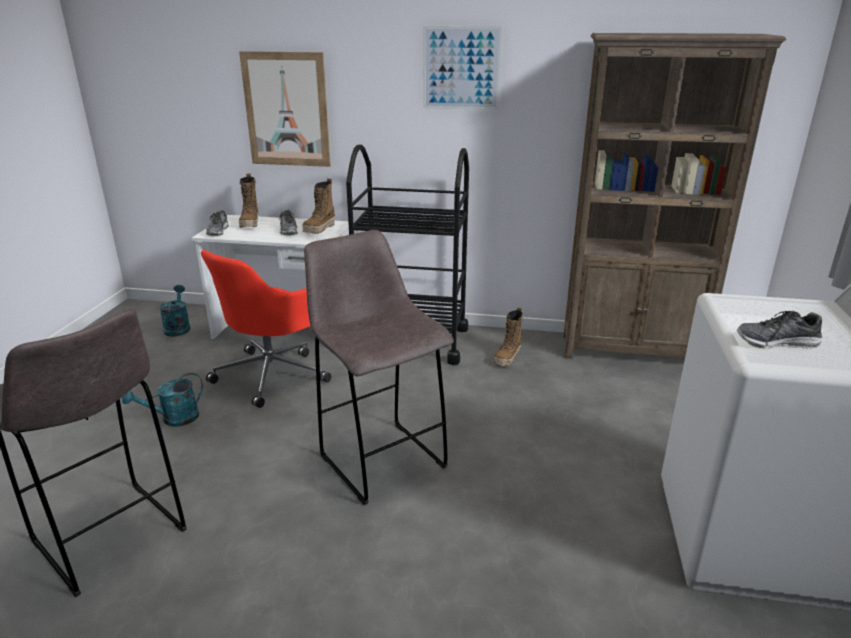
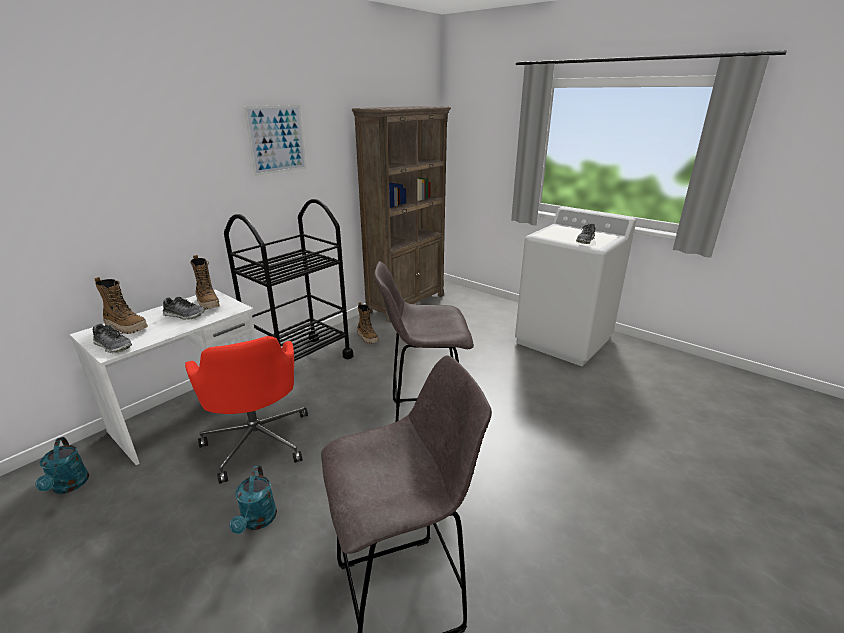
camera: 60 degrees left, 0 degrees up
(178, 327) = (69, 486): turquoise watering can -> turquoise watering can turned 135 degrees counterclockwise
(286, 110) = (123, 199): picture -> none

